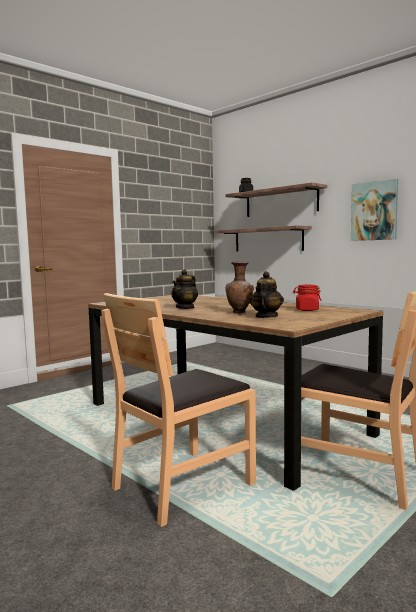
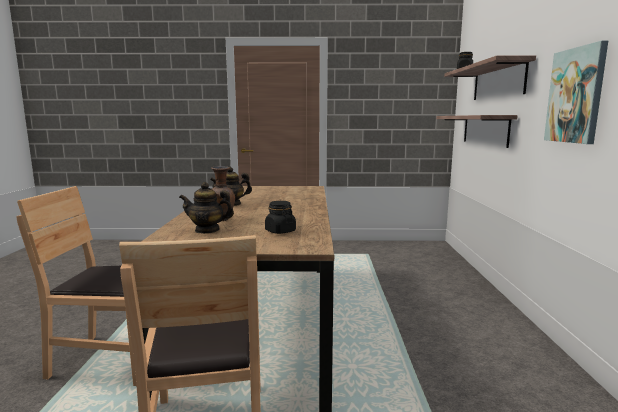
camera: 45 degrees right, 5 degrees up
(266, 317) = (207, 230): teapot -> teapot turned 150 degrees counterclockwise
(306, 310) = (280, 231): red jar -> black jar

